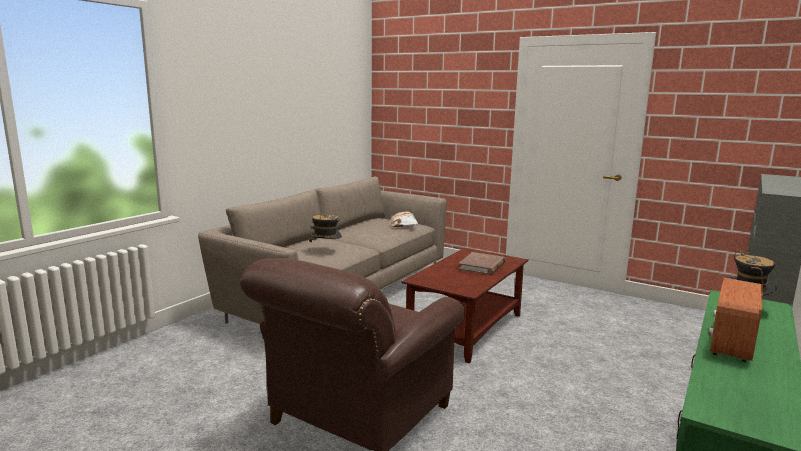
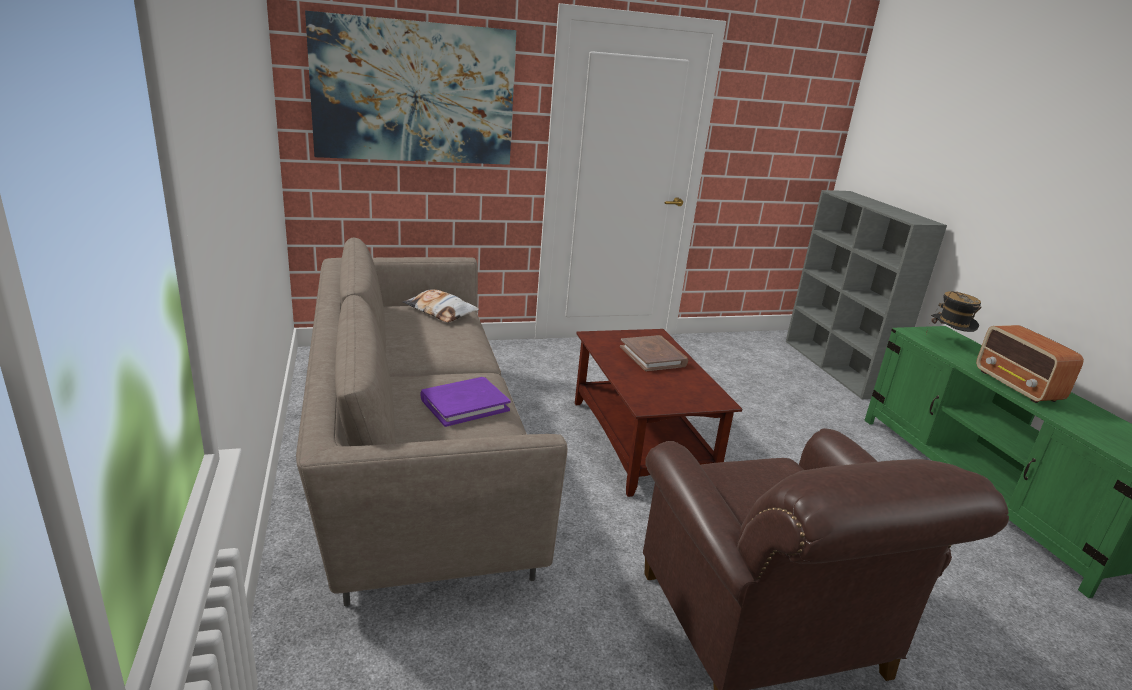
camera: 50 degrees left, 10 degrees up
(325, 251) = (464, 404): hat -> purple book
(434, 99) = (415, 93): none -> picture

